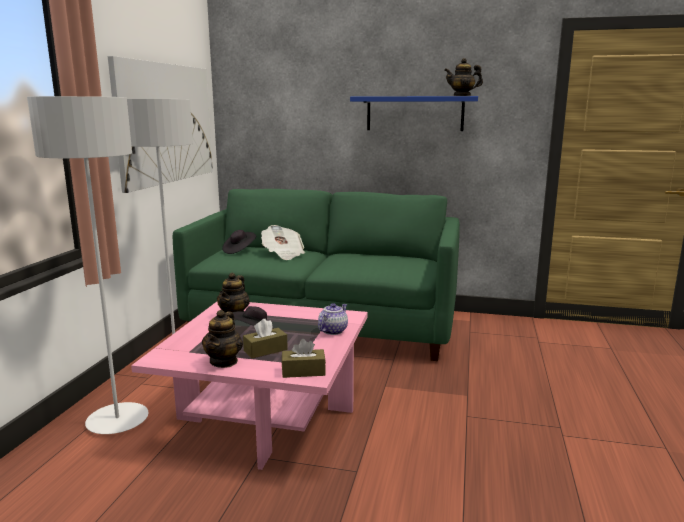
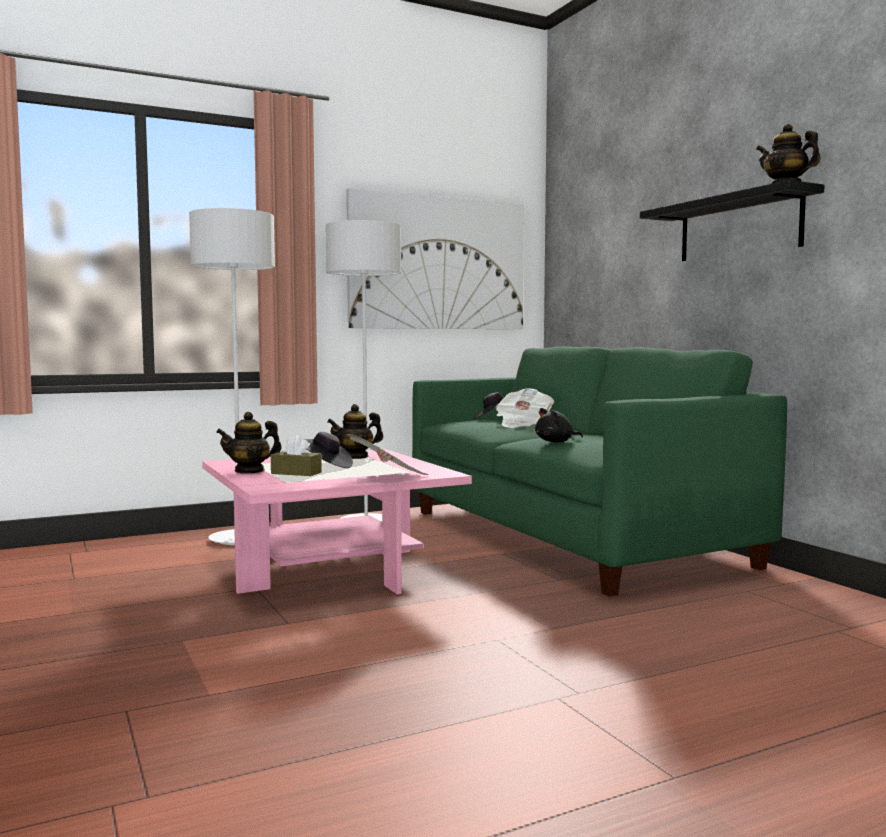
camera: 50 degrees right, 10 degrees down
(303, 371) = (271, 485): brown tissue box -> none
(333, 330) = (388, 476): teapot -> newspaper
(363, 269) = (556, 442): none -> black plush toy
(415, 113) = (739, 227): blue shelf -> black shelf

